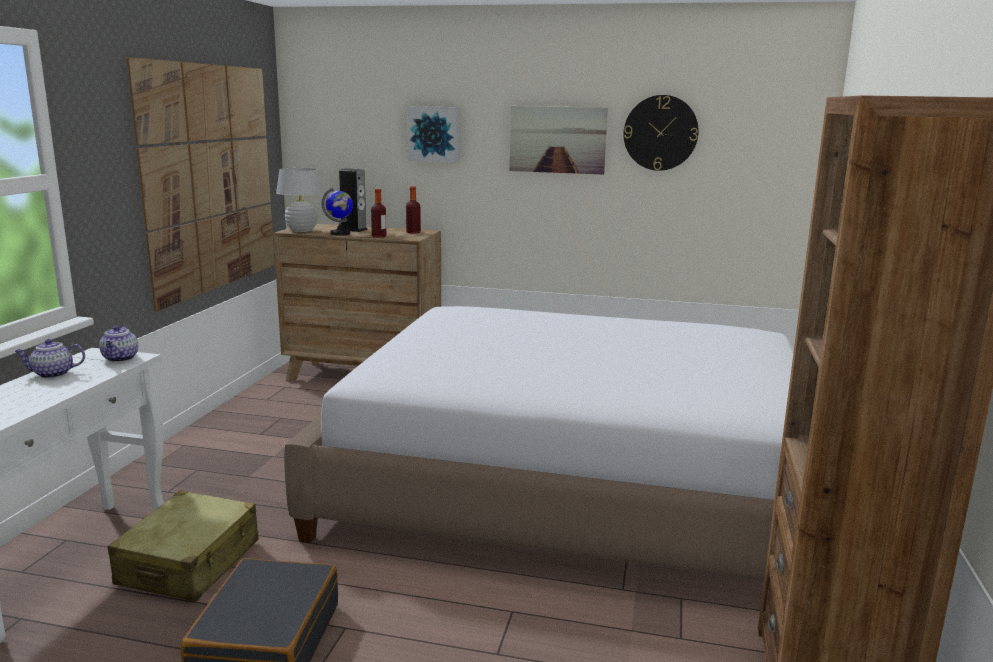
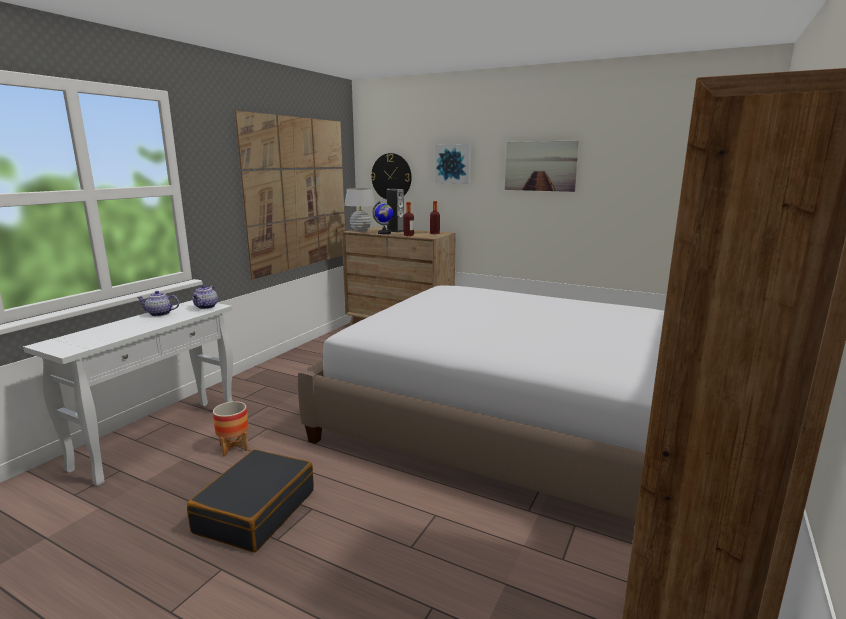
camera: 15 degrees right, 0 degrees up
(190, 563) = (234, 447): beige suitcase -> planter
(660, 133) = (620, 159): wall clock -> wall clock (391, 177)

